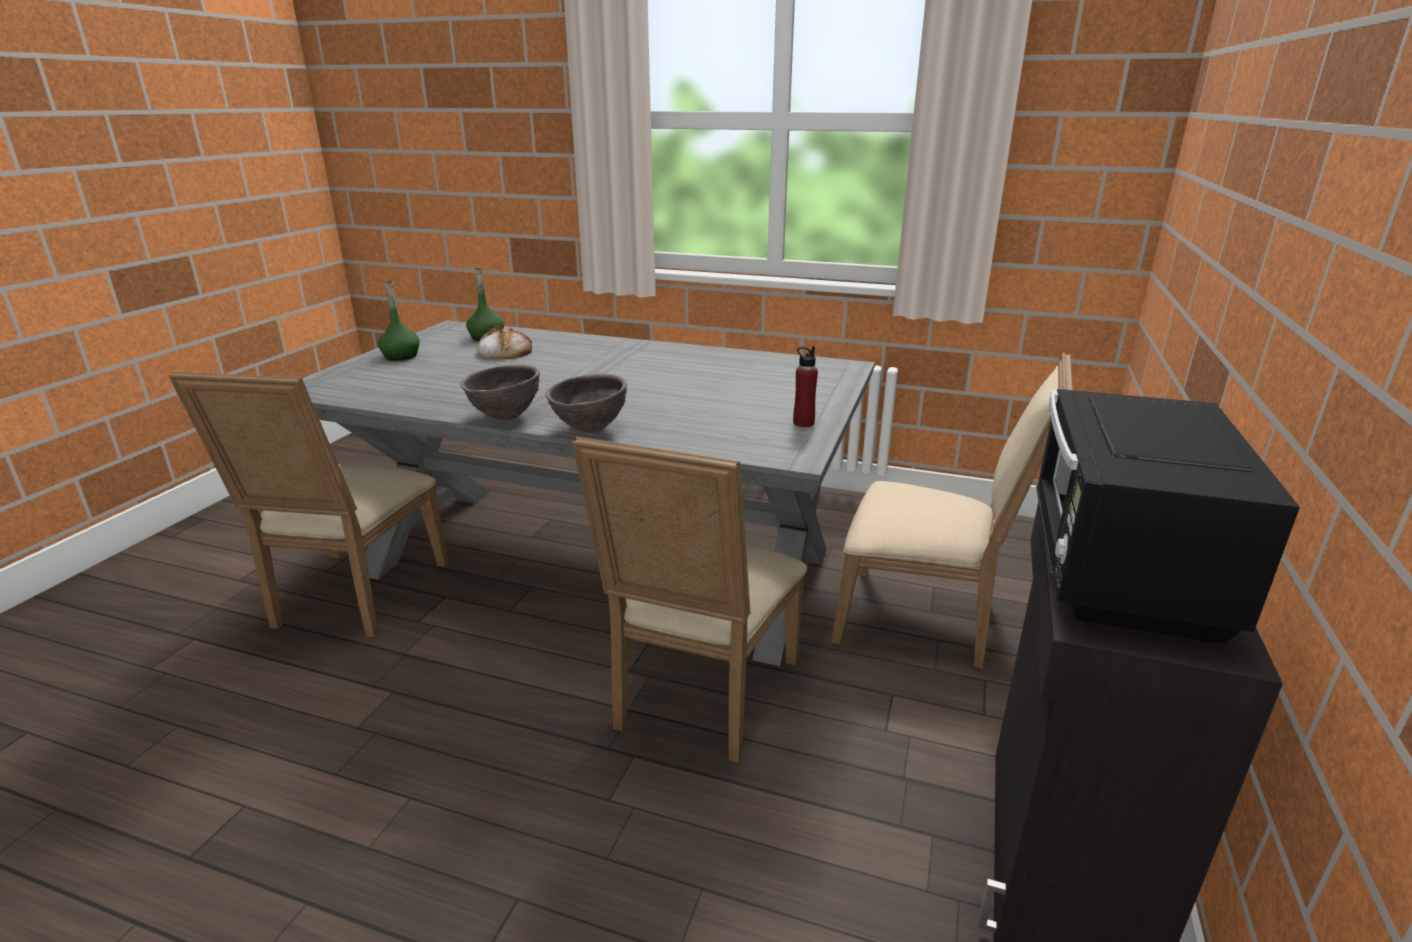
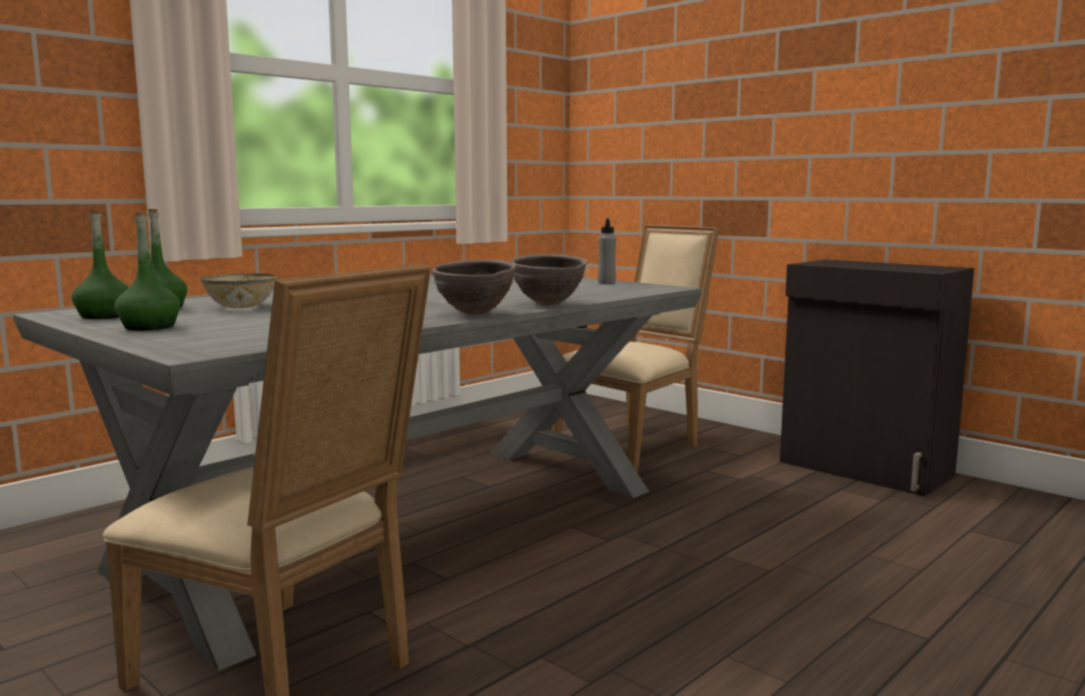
camera: 65 degrees left, 15 degrees down
(444, 336) = (104, 316): none -> green bottle
(504, 351) = (240, 307): bread -> bowl
(699, 698) = (667, 522): beige chair -> none
(803, 423) = (606, 283): red bottle -> grey bottle
(1119, 571) = (880, 266): black microwave -> none

